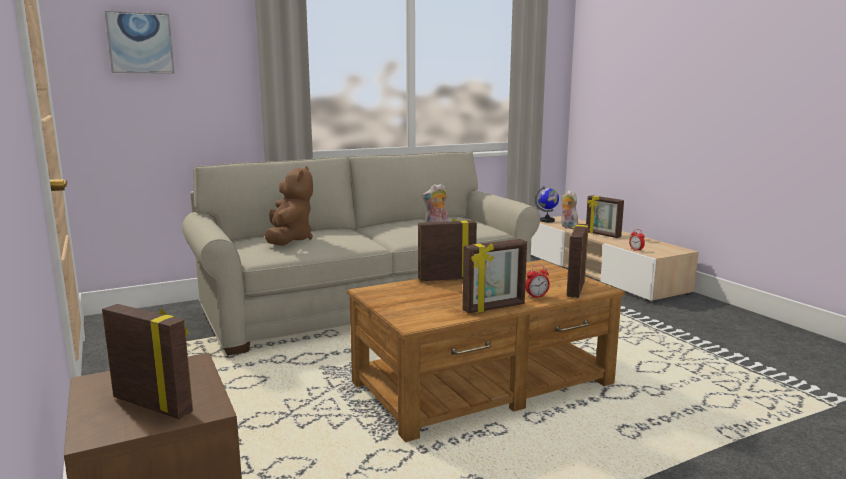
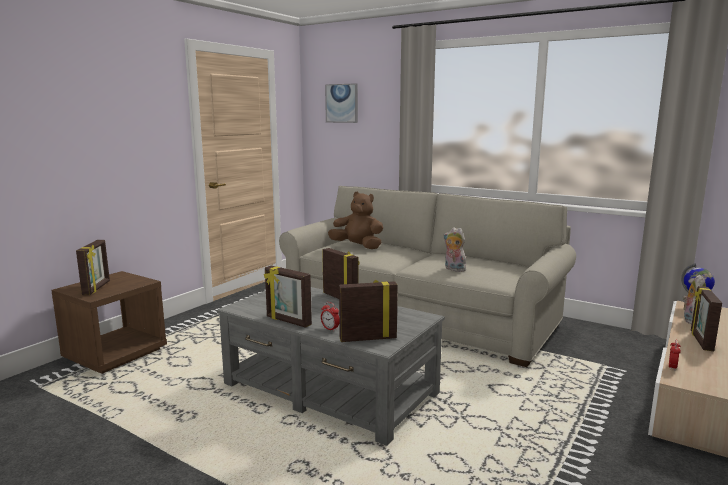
camera: 60 degrees right, 0 degrees up
(289, 240) = (358, 246): brown plush toy -> brown plush toy turned 120 degrees counterclockwise
(484, 384) = (330, 389): brown coffee table -> grey coffee table

